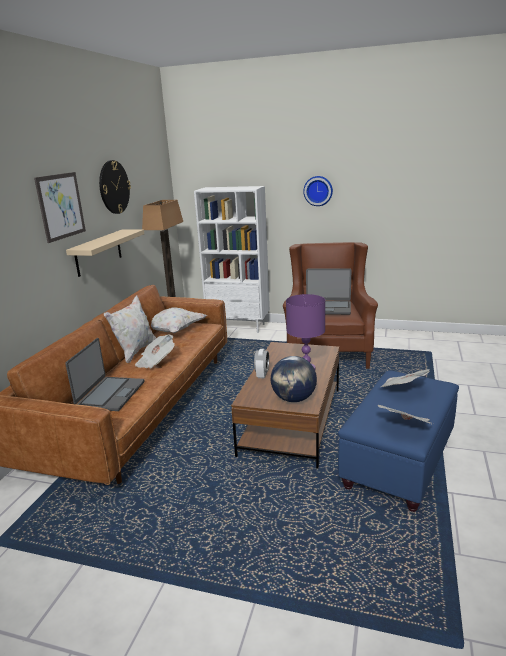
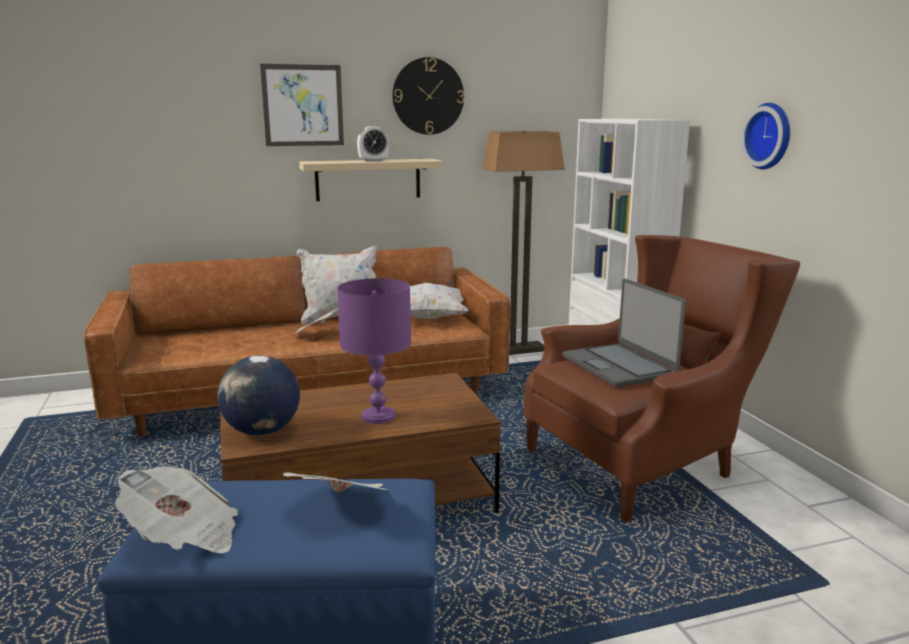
camera: 55 degrees right, 5 degrees down
(110, 394) = (214, 339): laptop -> none
(262, 375) = (329, 394): alarm clock -> alarm clock (373, 161)

